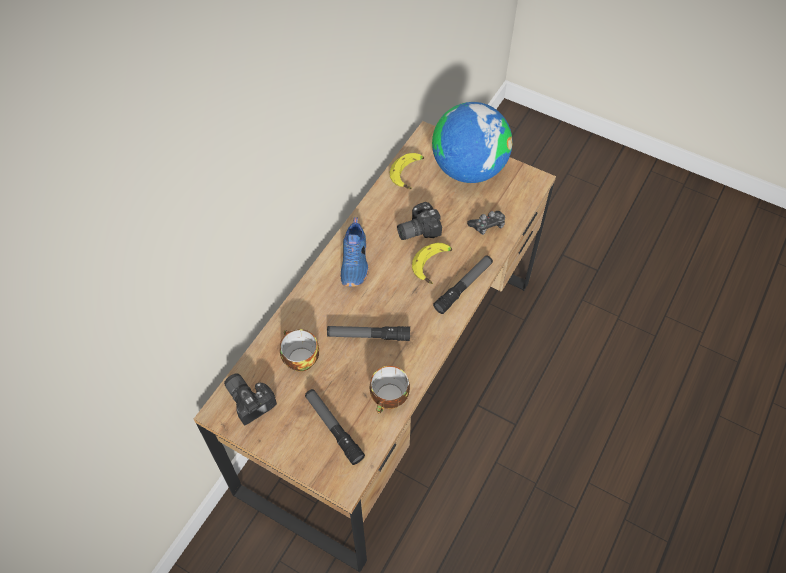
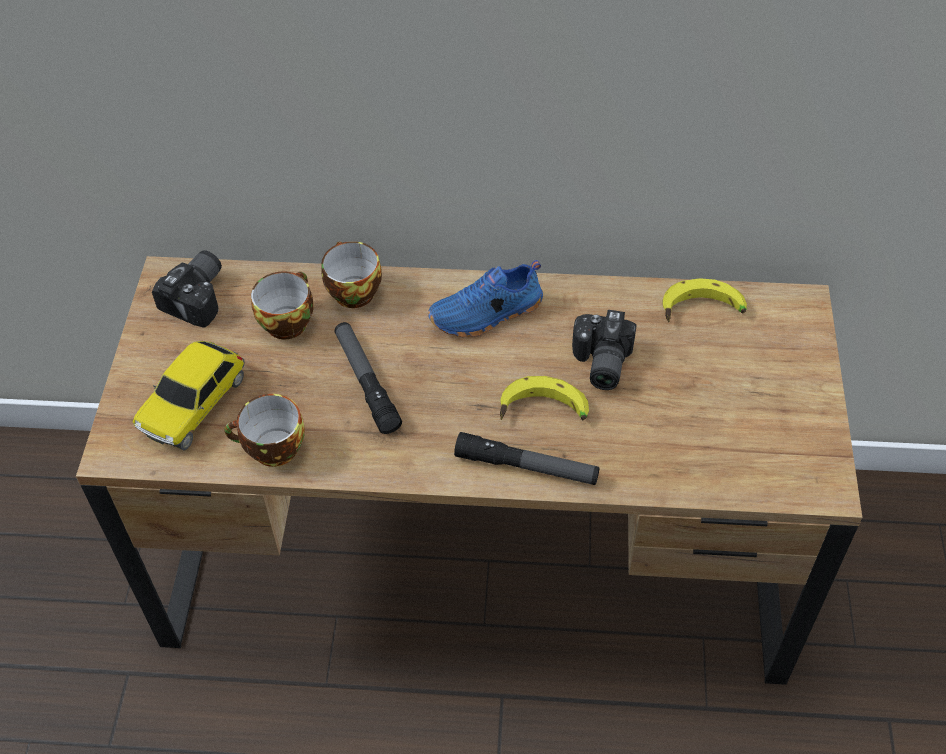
camera: 65 degrees right, 5 degrees down
(297, 318) = (351, 291): none -> cup
(333, 428) = (194, 404): flashlight -> toy car
(416, 229) = (599, 363): camera -> camera turned 120 degrees counterclockwise
(468, 169) = (773, 384): globe -> none
(487, 225) = (673, 454): game controller -> none

